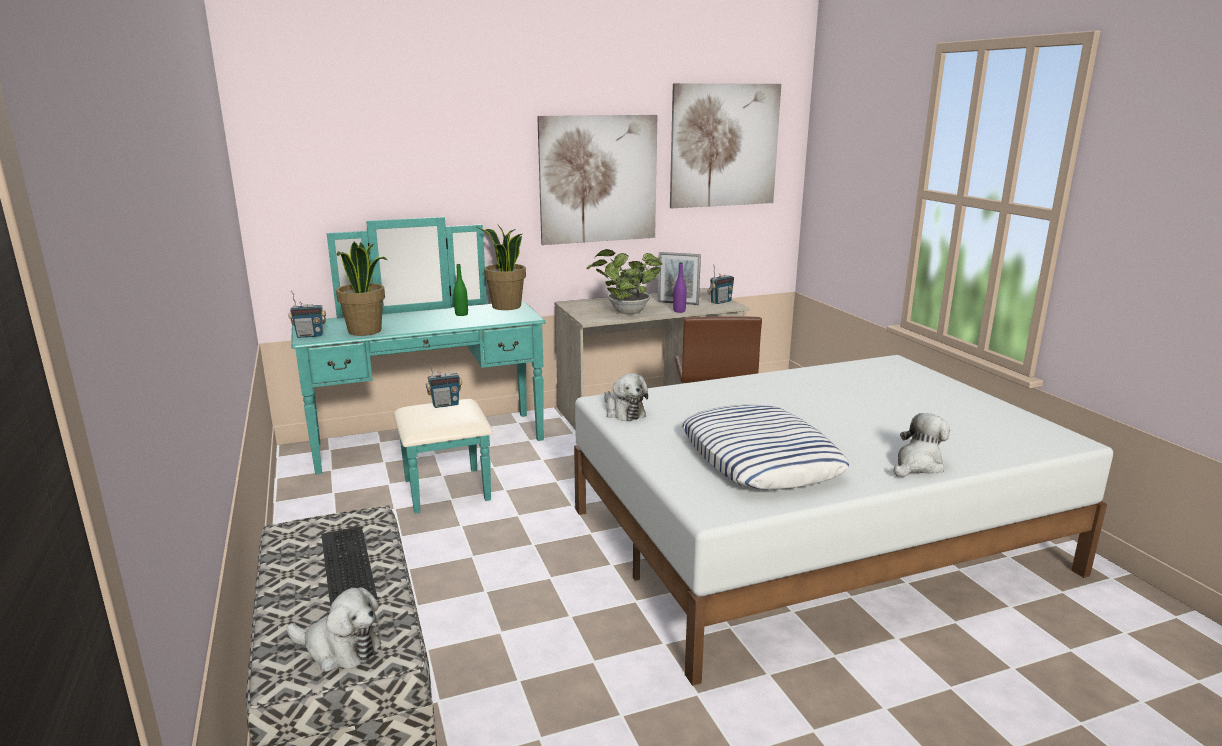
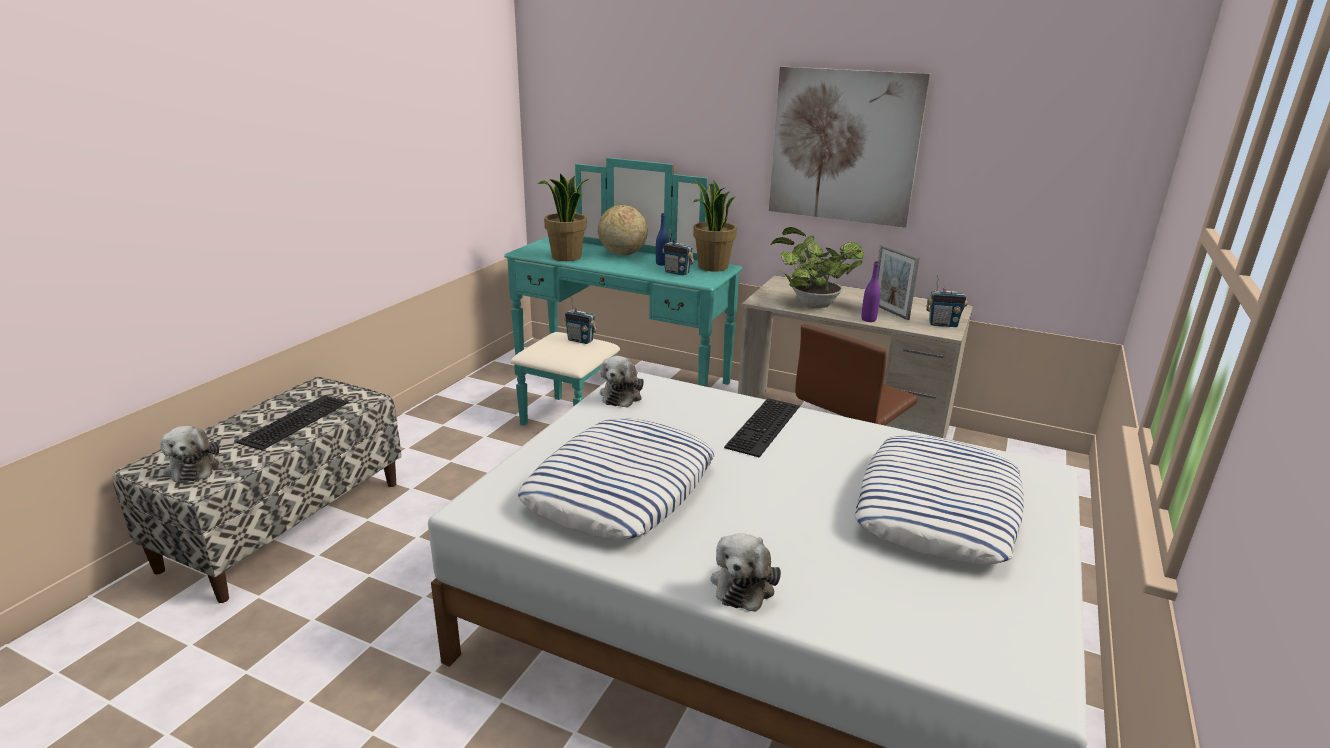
camera: 45 degrees right, 5 degrees up
(310, 335) = (528, 250): radio -> radio (677, 272)
(408, 316) = (622, 254): none -> globe
(461, 314) = (662, 263): green bottle -> blue bottle
(724, 145) = (1029, 122): picture -> none
(745, 393) = (765, 427): none -> keyboard
(900, 395) = (938, 509): none -> pillow
(917, 465) = (744, 583): plush toy -> plush toy turned 105 degrees clockwise

